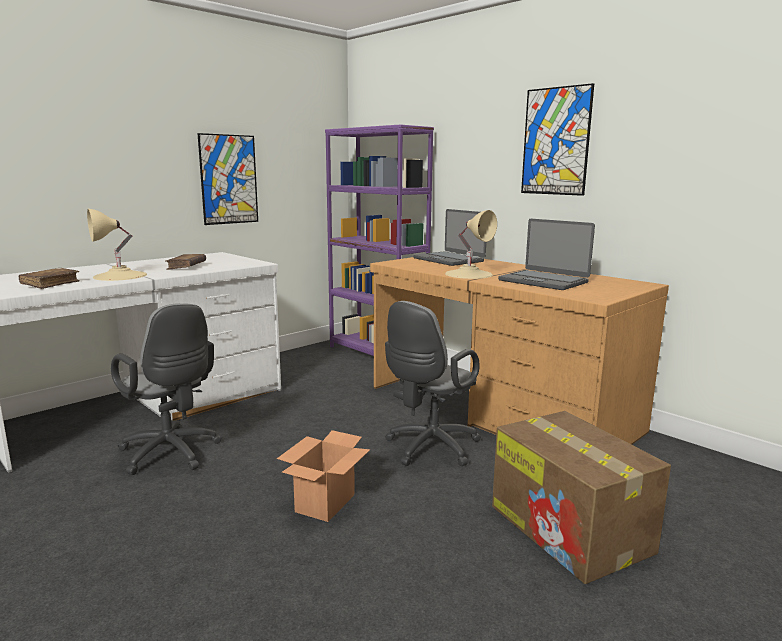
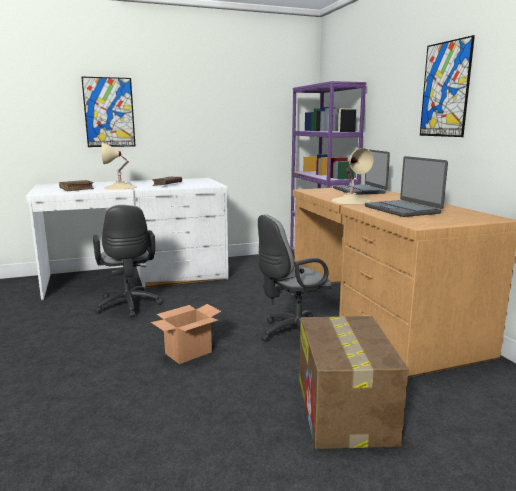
camera: 25 degrees right, 0 degrees up
(229, 179) = (216, 126): picture -> picture (109, 112)

